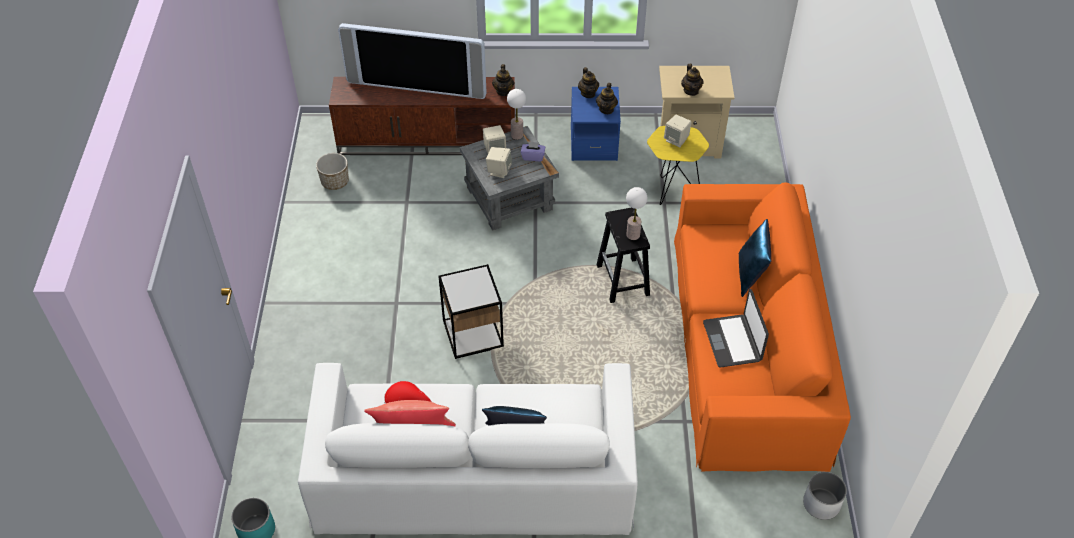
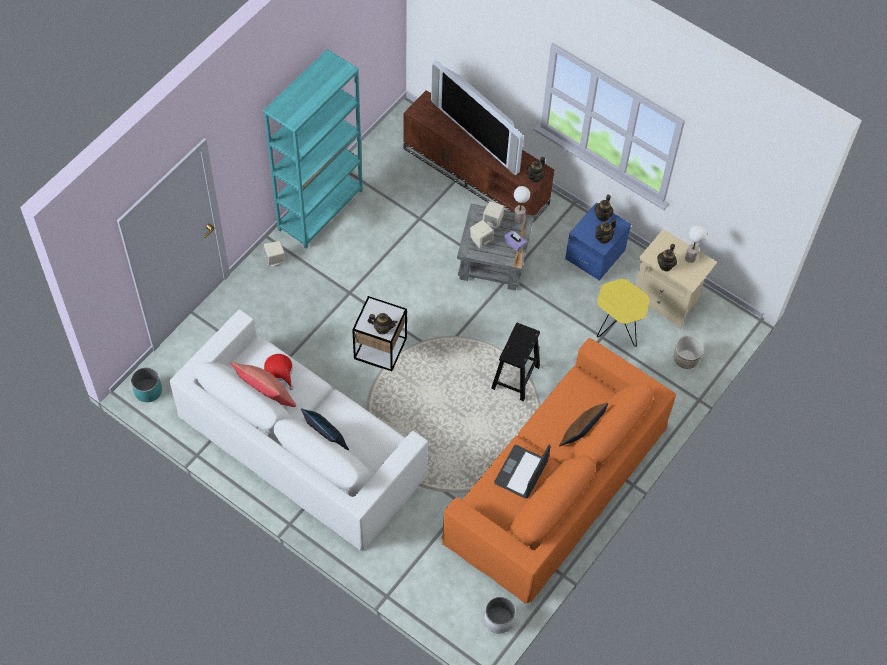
camera: 35 degrees right, 10 degrees up
(301, 248) = (320, 210): none -> turquoise bookcase
(335, 182) = (384, 170): planter -> planter (686, 359)
(481, 295) = (382, 328): none -> teapot
(633, 235) = (519, 352): table lamp -> table lamp (690, 258)
(676, 140) = (624, 297): beige speaker -> beige speaker (275, 259)
(750, 275) = (581, 435): blue pillow -> brown pillow

